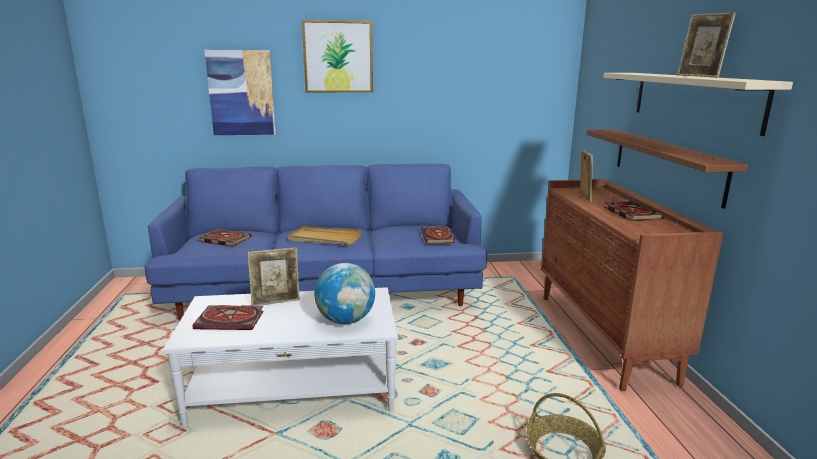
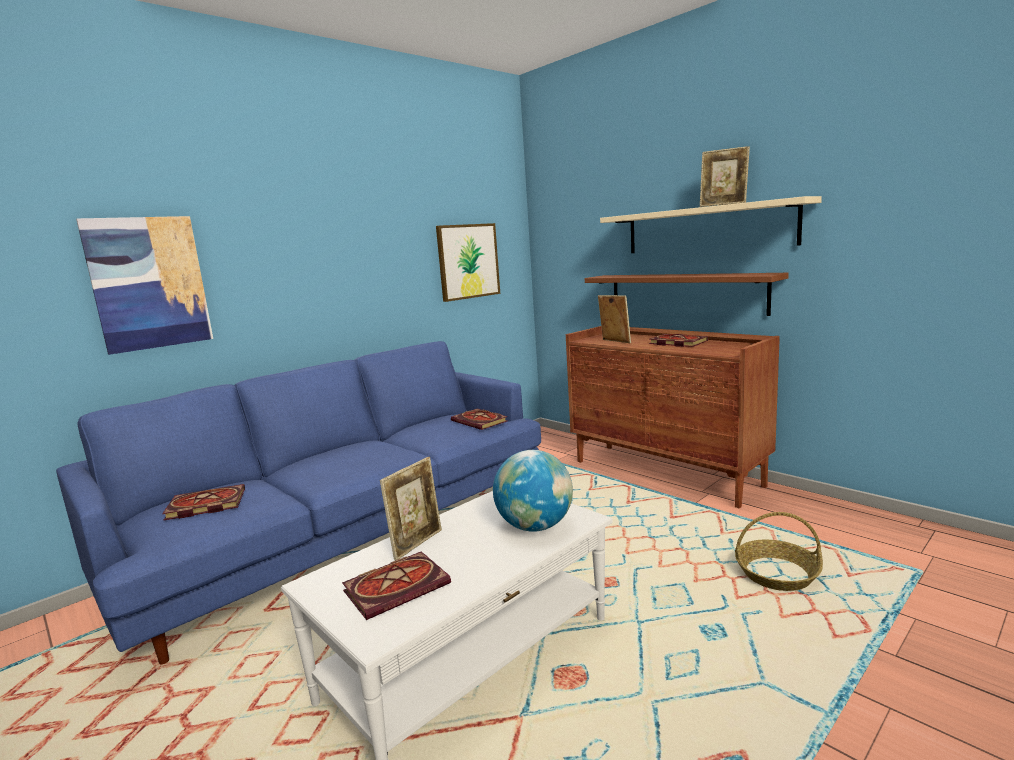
camera: 35 degrees left, 5 degrees down
(324, 238) = (354, 460): beige tray -> none
(338, 57) = (287, 222): picture -> picture (468, 261)

